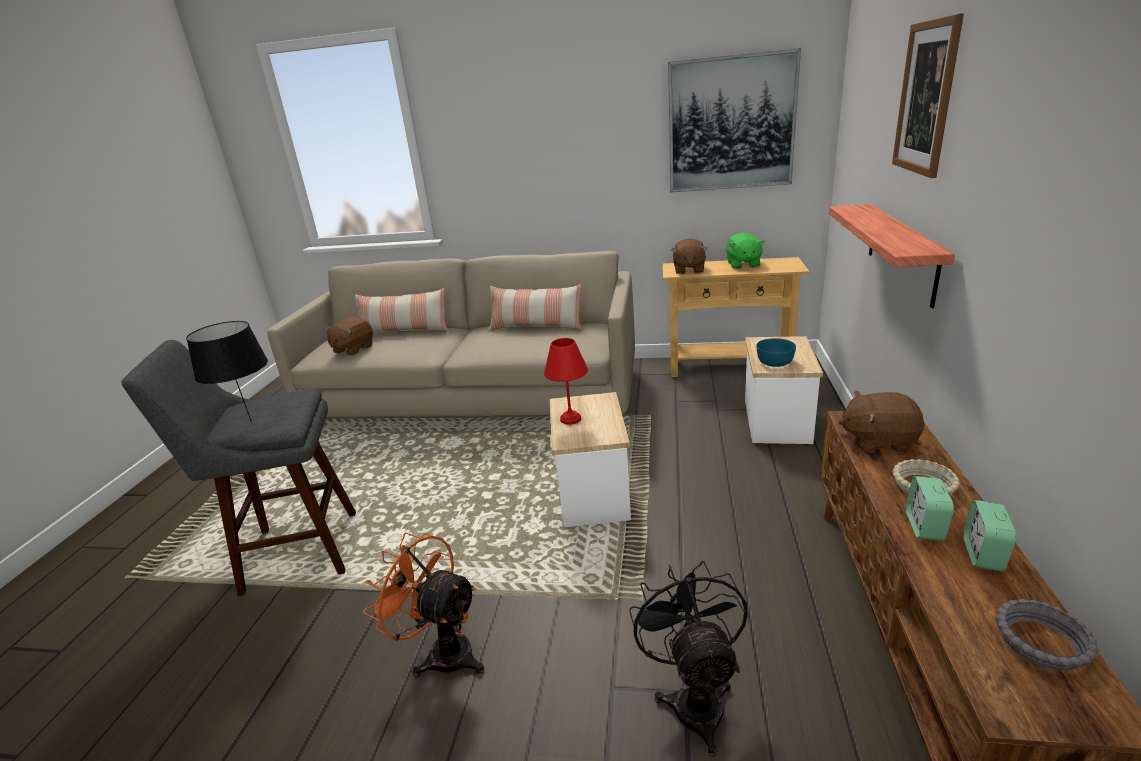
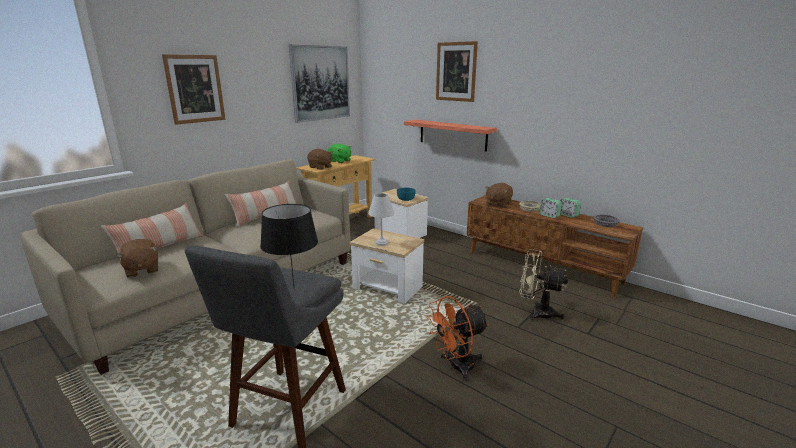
camera: 60 degrees left, 5 degrees down
(515, 143) = (195, 89): none -> picture
(570, 418) = (381, 243): red table lamp -> white table lamp
(694, 698) = (536, 312): black fan -> beige fan

